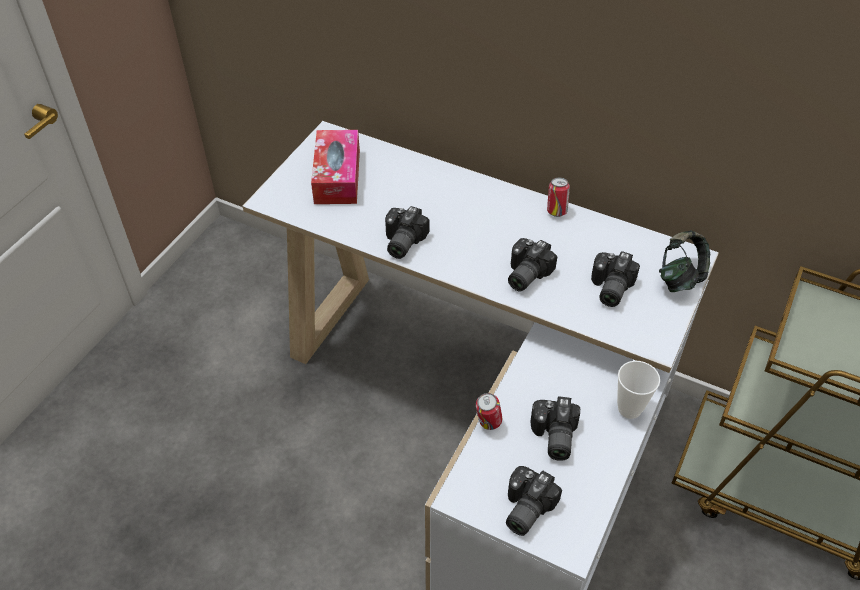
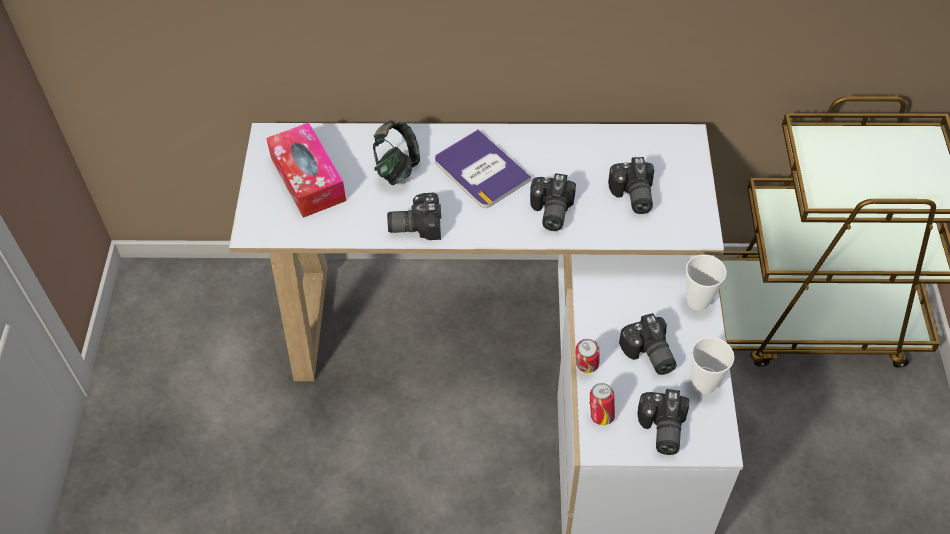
camera: 25 degrees left, 5 degrees up
(401, 242) = (415, 224): camera -> camera turned 90 degrees clockwise
(485, 219) = (481, 170): none -> book
(556, 211) = (542, 137): can -> can (600, 415)
(591, 485) = (704, 383): none -> cup
(680, 278) = (687, 162): headphones -> headphones (397, 167)

